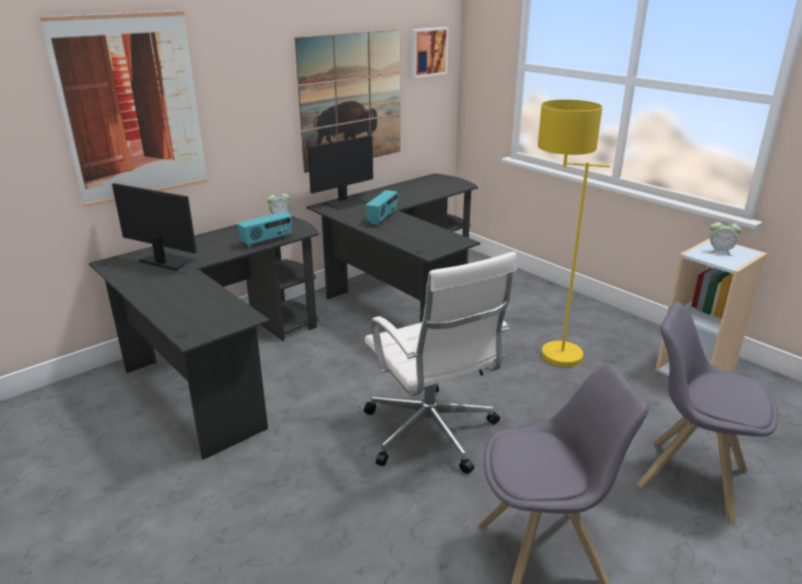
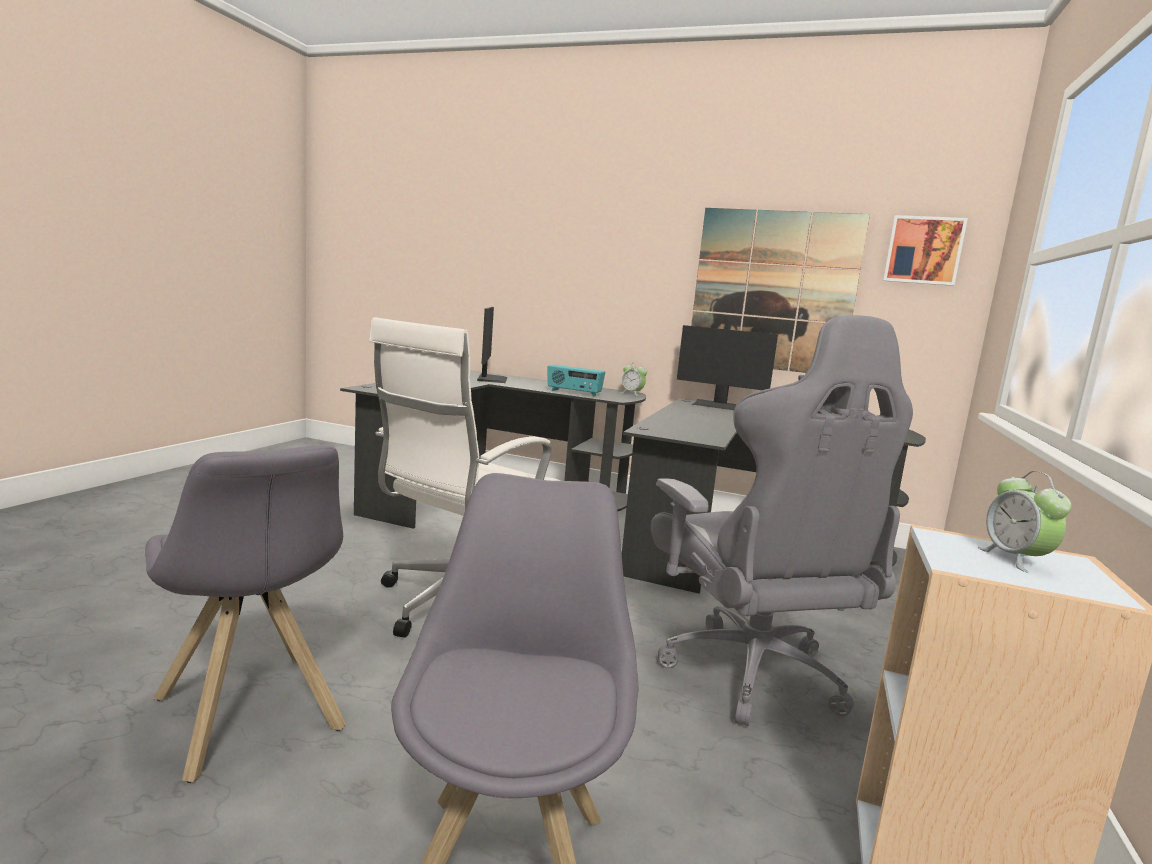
camera: 60 degrees right, 15 degrees down
(133, 108) = (531, 251): picture -> none
(382, 218) = (707, 416): radio -> none
(549, 354) = (745, 666): yellow floor lamp -> grey office chair

